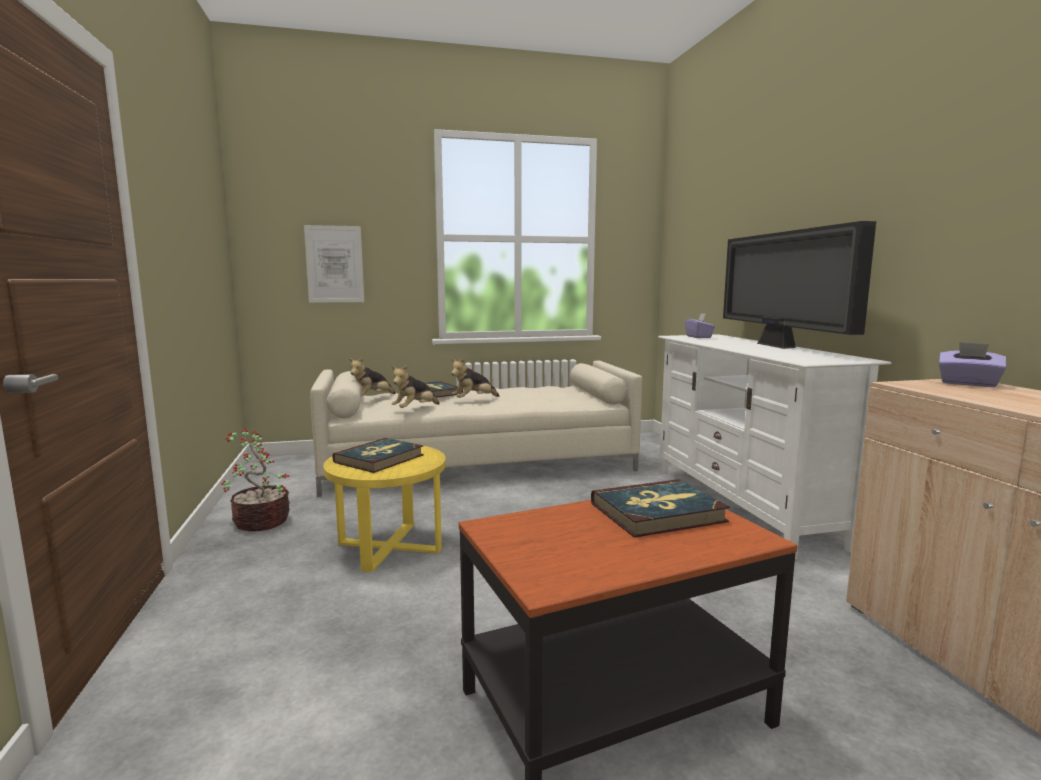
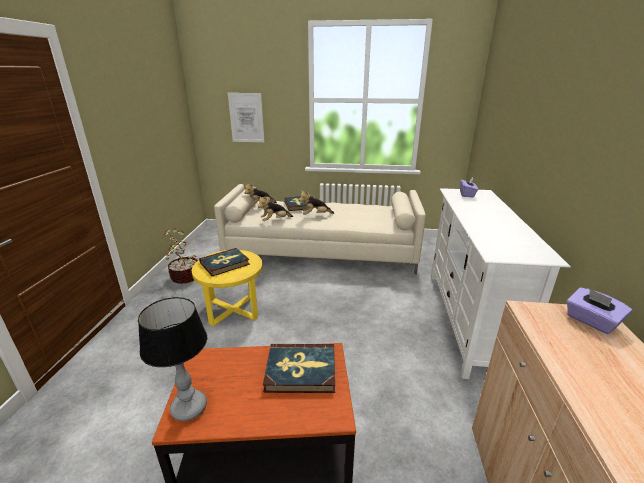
camera: 20 degrees right, 15 degrees up
(544, 569) = (189, 408): none -> table lamp
(777, 346) = (509, 220): television -> none

